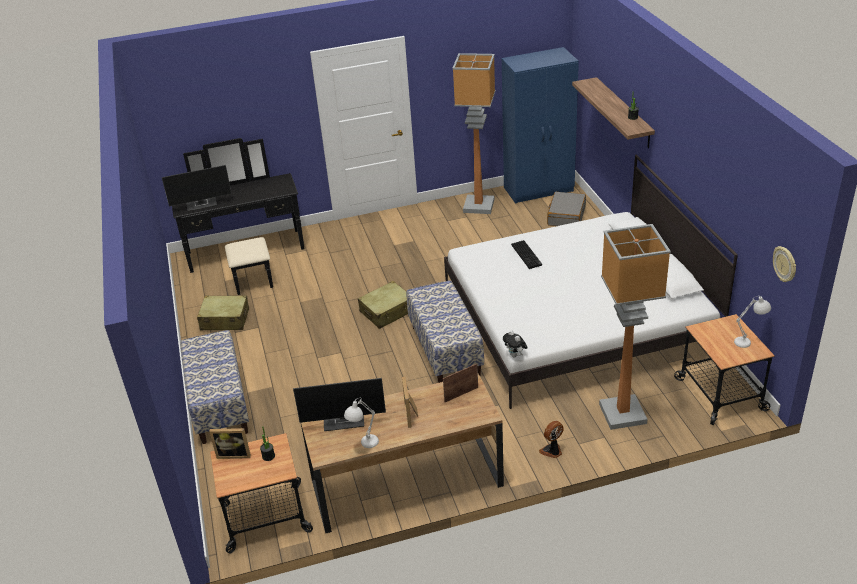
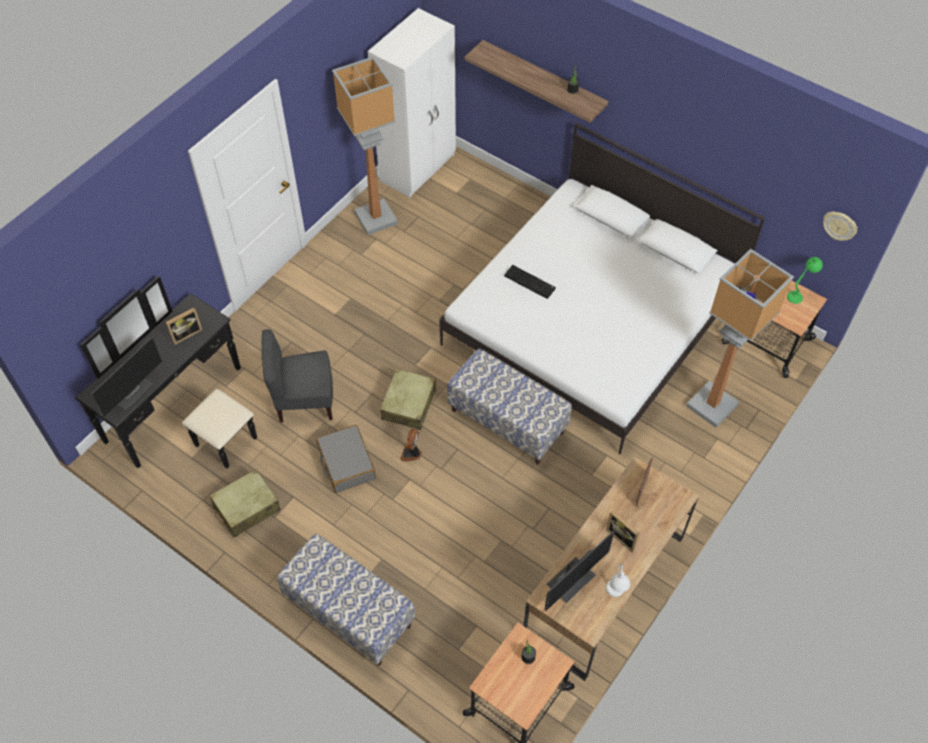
camera: 40 degrees left, 20 degrees up
(234, 454) = (494, 675): picture frame -> picture frame (186, 334)
(323, 281) = (304, 401): none -> grey chair
(515, 355) = (623, 409): plush toy -> none
(539, 189) = (418, 167): blue wardrobe -> white wardrobe
(552, 451) = (690, 478): fan -> fan (412, 453)
(566, 216) = (474, 192): grey suitcase -> grey suitcase (346, 463)
(749, 342) = (799, 294): white table lamp -> green table lamp

